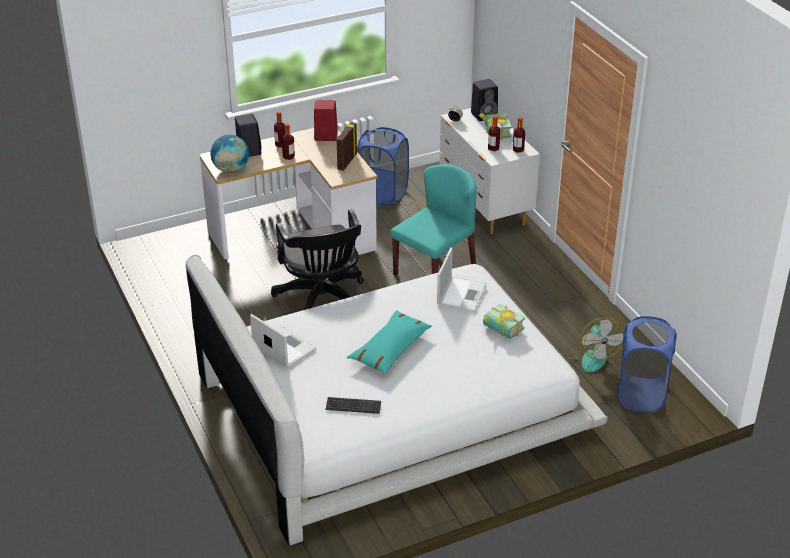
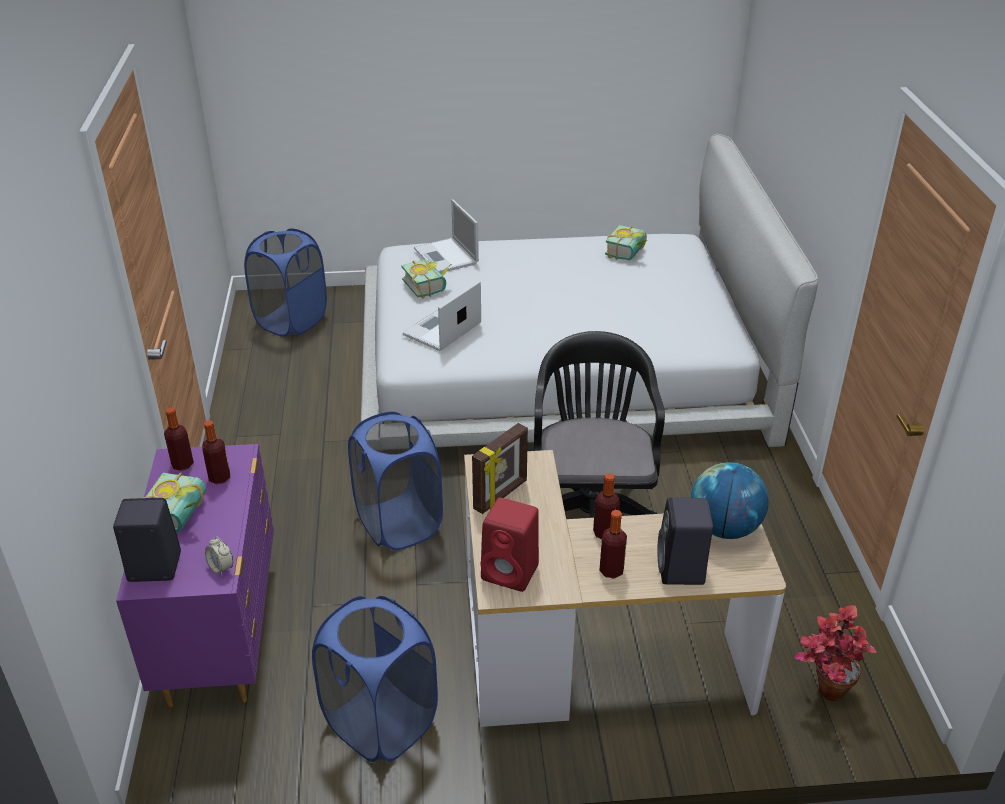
camera: 160 degrees left, 0 degrees up
(176, 246) = (821, 692): none -> potted plant
(283, 347) = (688, 317): laptop -> laptop (447, 256)
(353, 406) = (629, 253): keyboard -> book
(390, 349) = (564, 291): turquoise pillow -> none
(435, 270) = (398, 523): turquoise chair -> blue laundry basket
(485, 207) = (221, 632): white dresser -> purple dresser
(590, 356) = (302, 365): fan -> none

